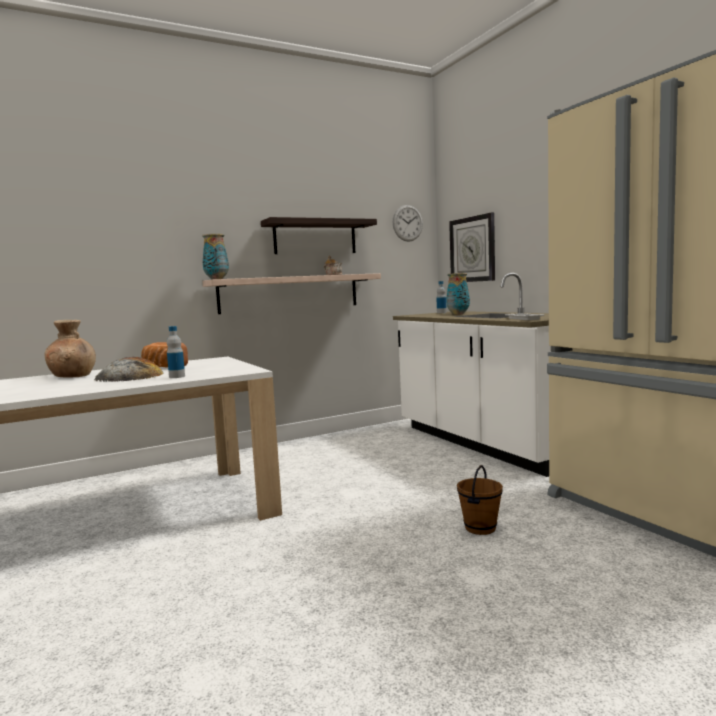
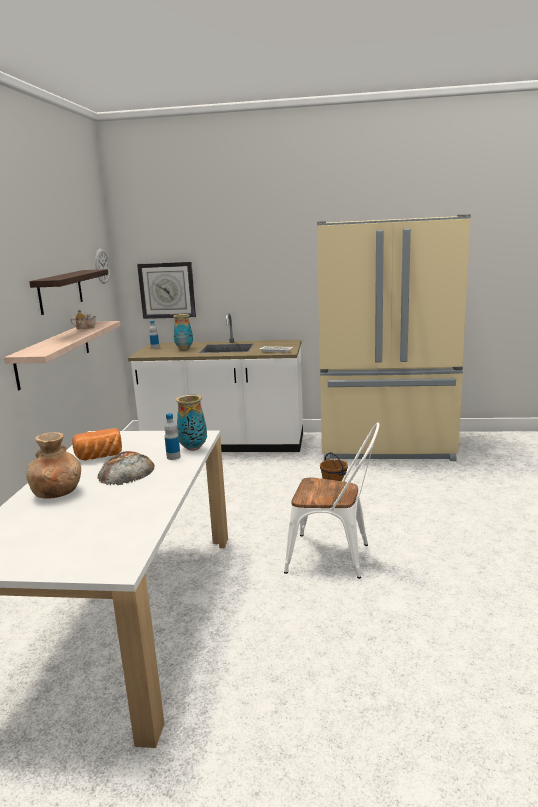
camera: 55 degrees left, 10 degrees up
(217, 279) = (29, 353): vase -> vase (193, 448)
(296, 589) = (335, 557): none -> white chair

